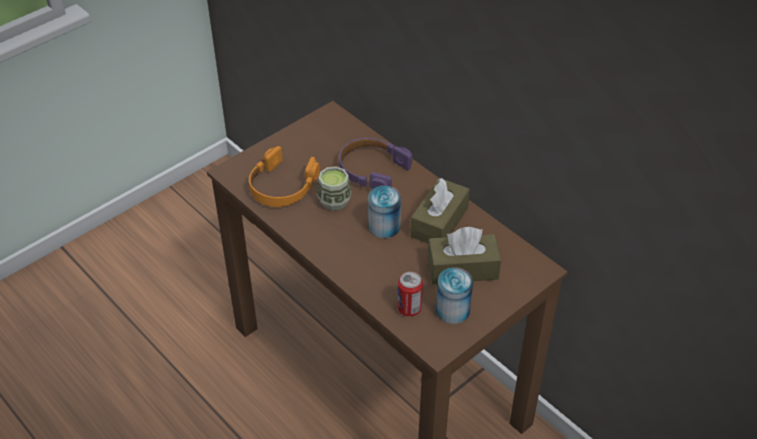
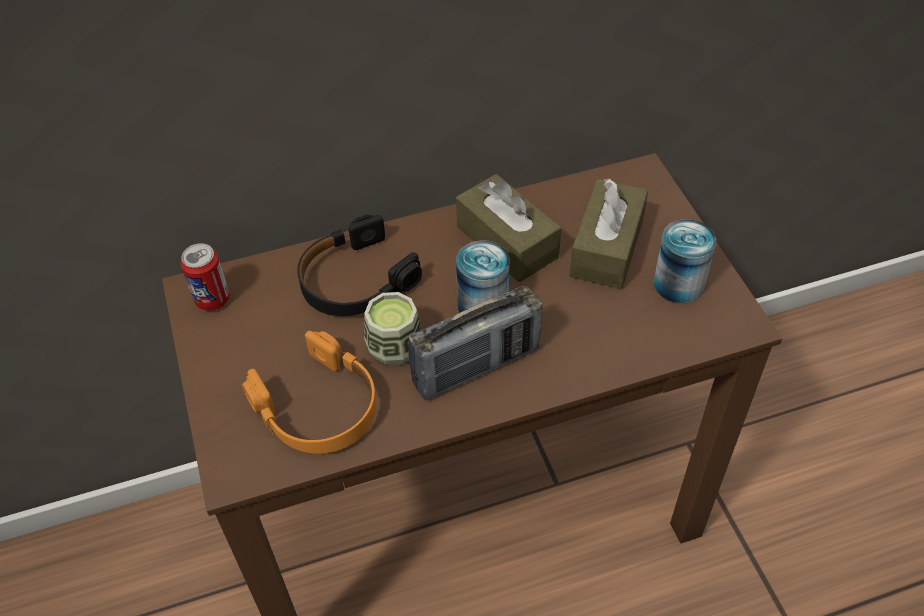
camera: 65 degrees left, 5 degrees up
(339, 237) = (476, 367): none -> radio
(372, 170) = (355, 280): purple headphones -> black headphones
(409, 309) = (657, 330): can -> can (212, 299)

